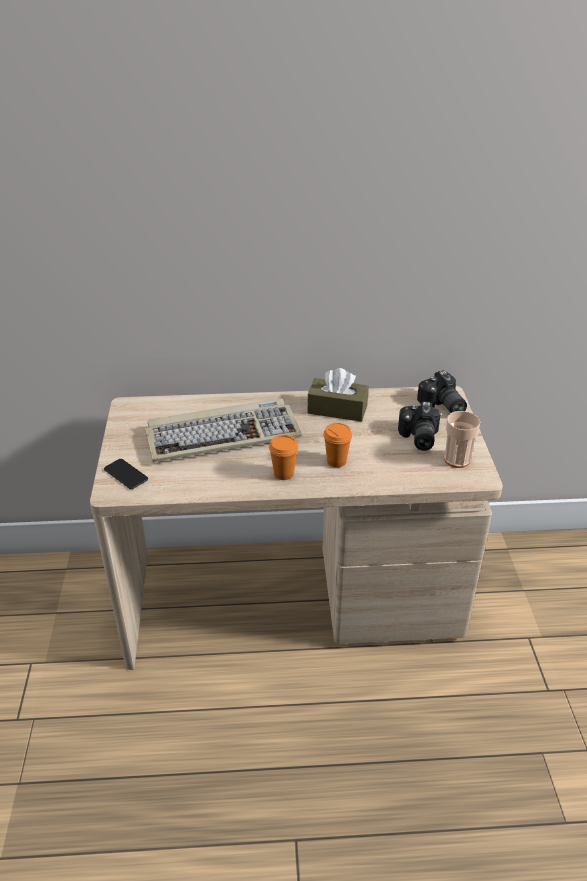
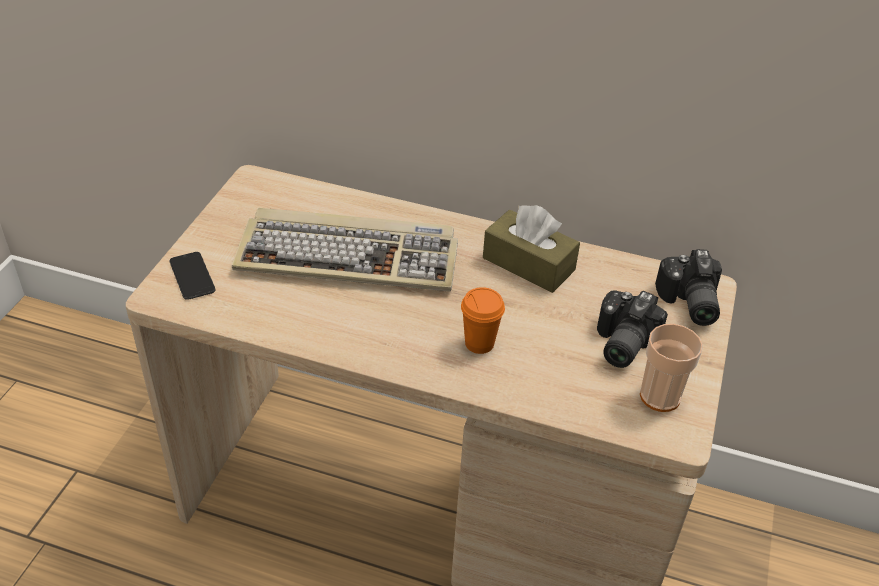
camera: 20 degrees right, 5 degrees up
(283, 474) = (394, 339): orange cup -> none

